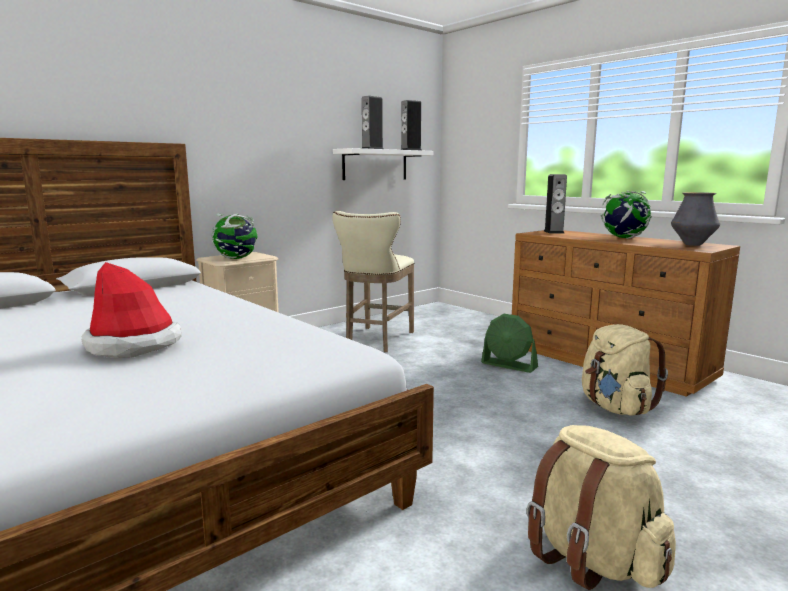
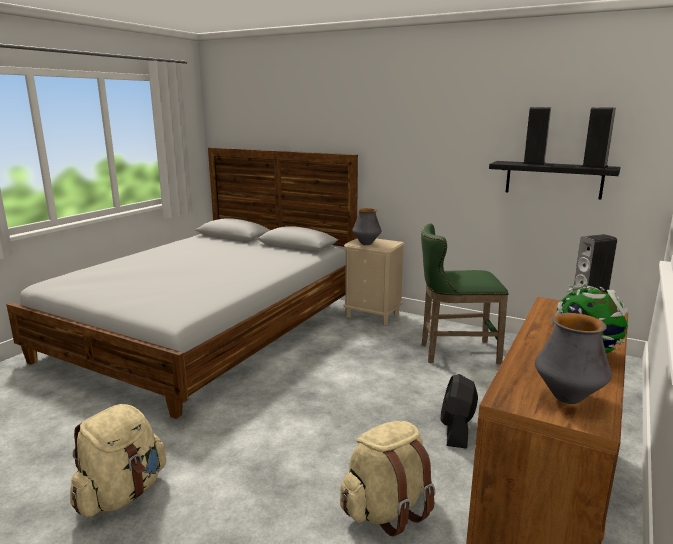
camera: 70 degrees right, 5 degrees up
(134, 345) = (173, 273): hat -> none
(236, 258) = (366, 244): globe -> vase
(375, 165) = (553, 179): white shelf -> black shelf
(376, 340) = (454, 353): beige stool -> green stool
(509, 365) = (456, 430): green fan -> black fan

